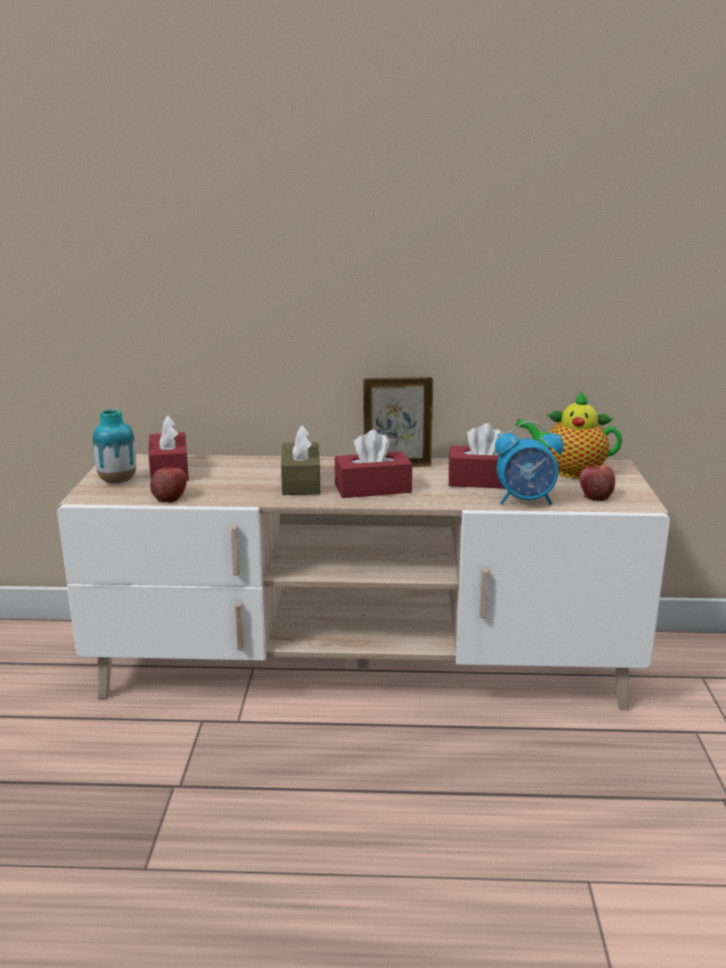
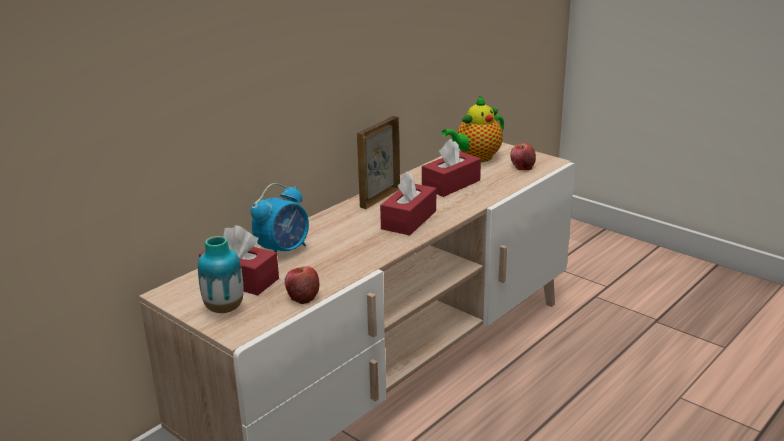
camera: 50 degrees left, 5 degrees up
(301, 482) = (355, 238): brown tissue box -> none
(526, 500) = (501, 186): alarm clock -> alarm clock (283, 251)

